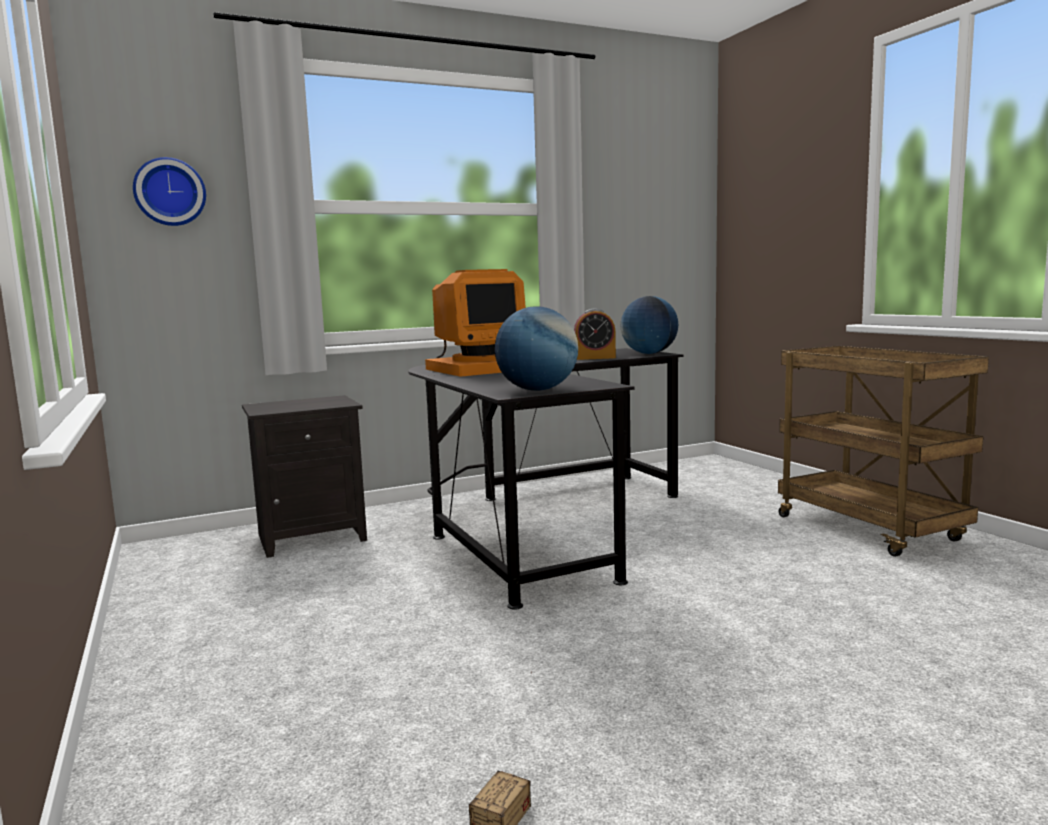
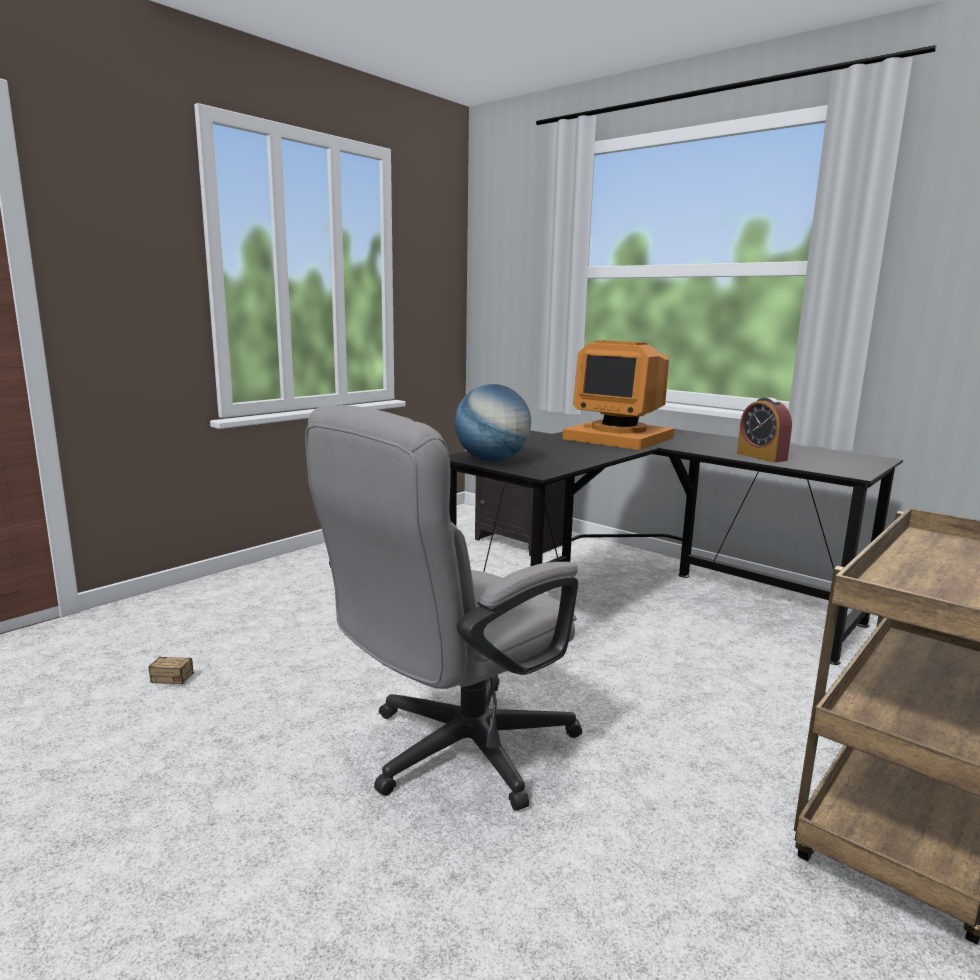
camera: 65 degrees right, 5 degrees up
(170, 192) = (511, 264): wall clock -> none
(649, 353) = (846, 469): globe -> none
(762, 638) = (453, 753): none -> grey office chair

